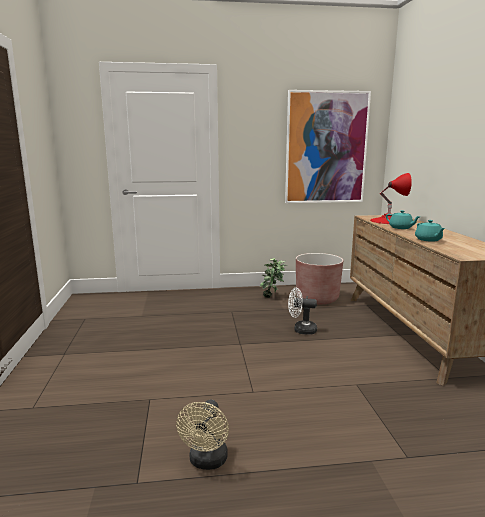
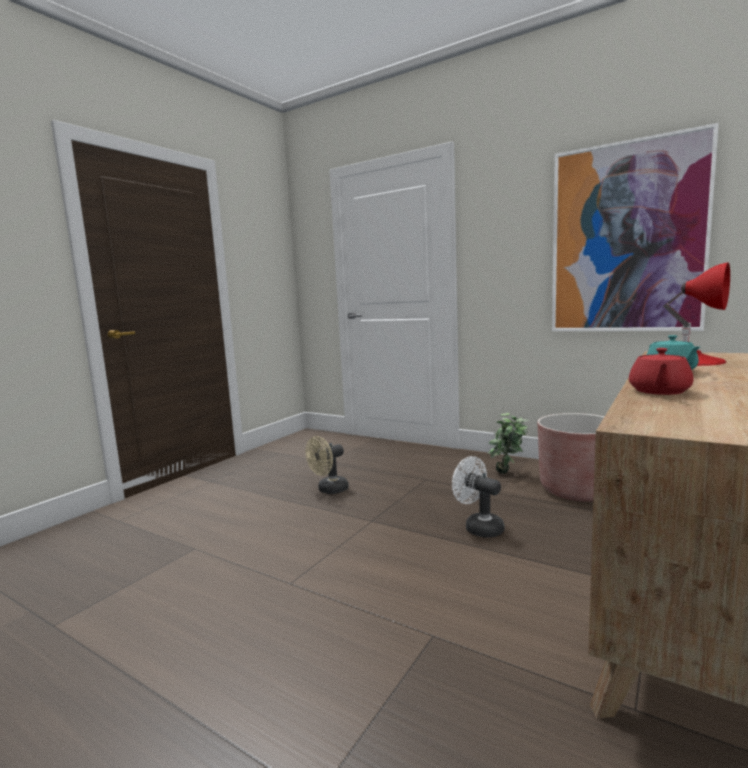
camera: 40 degrees right, 5 degrees down
(207, 462) = (122, 639): beige fan -> beige fan (329, 490)
(428, 240) = (659, 391): turquoise teapot -> red teapot

